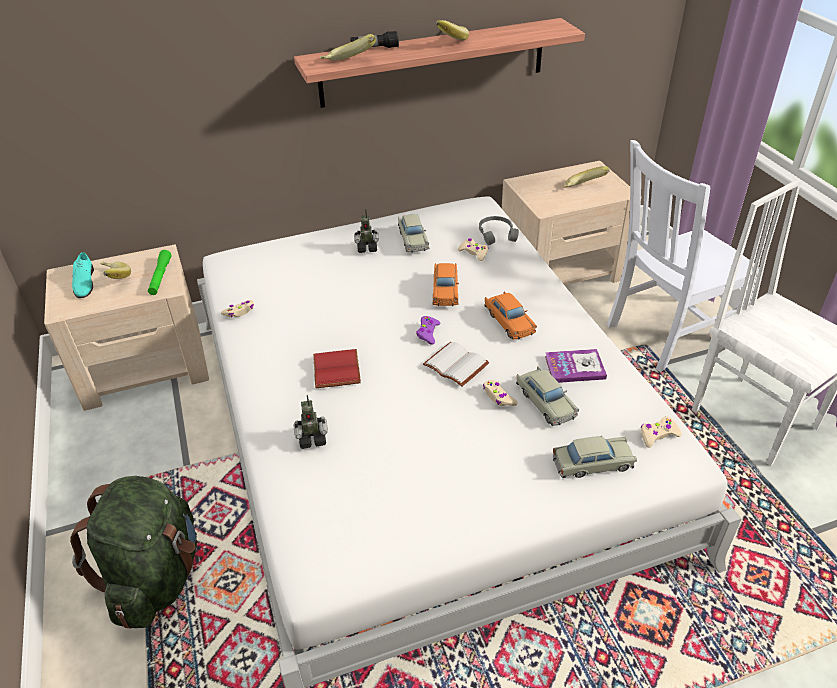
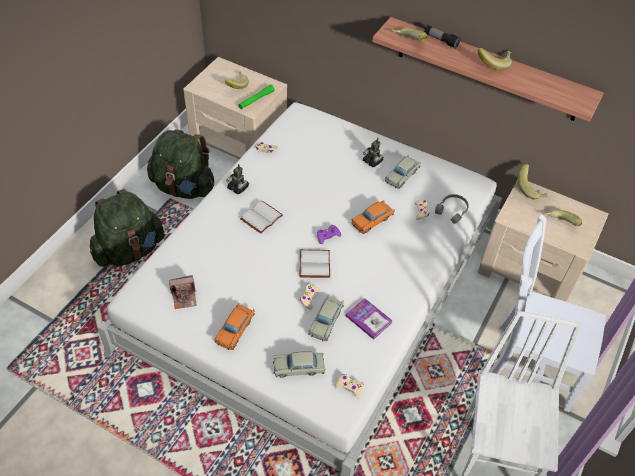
camera: 45 degrees right, 10 degrees up
(84, 282) = (223, 77): turquoise shoe -> none
(137, 457) = (184, 187): none -> green backpack
(312, 438) = (208, 241): toy robot -> toy robot (238, 188)
(338, 370) = (262, 218): red book -> white book
(374, 515) = (184, 297): none -> camera
(509, 321) = (377, 266): orange toy car -> orange toy car (235, 329)
(525, 180) = (530, 189): none -> banana
(592, 463) = (299, 367): beige toy car -> beige toy car turned 135 degrees clockwise

